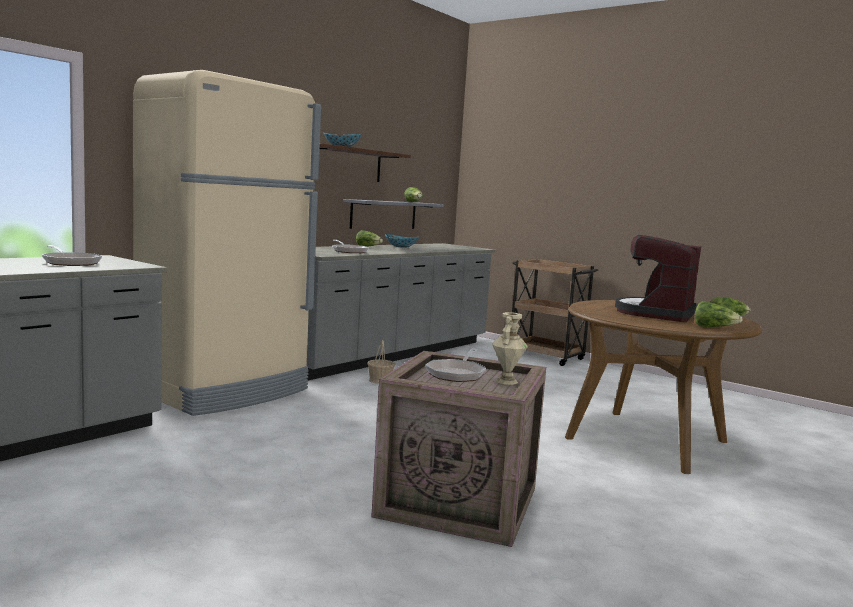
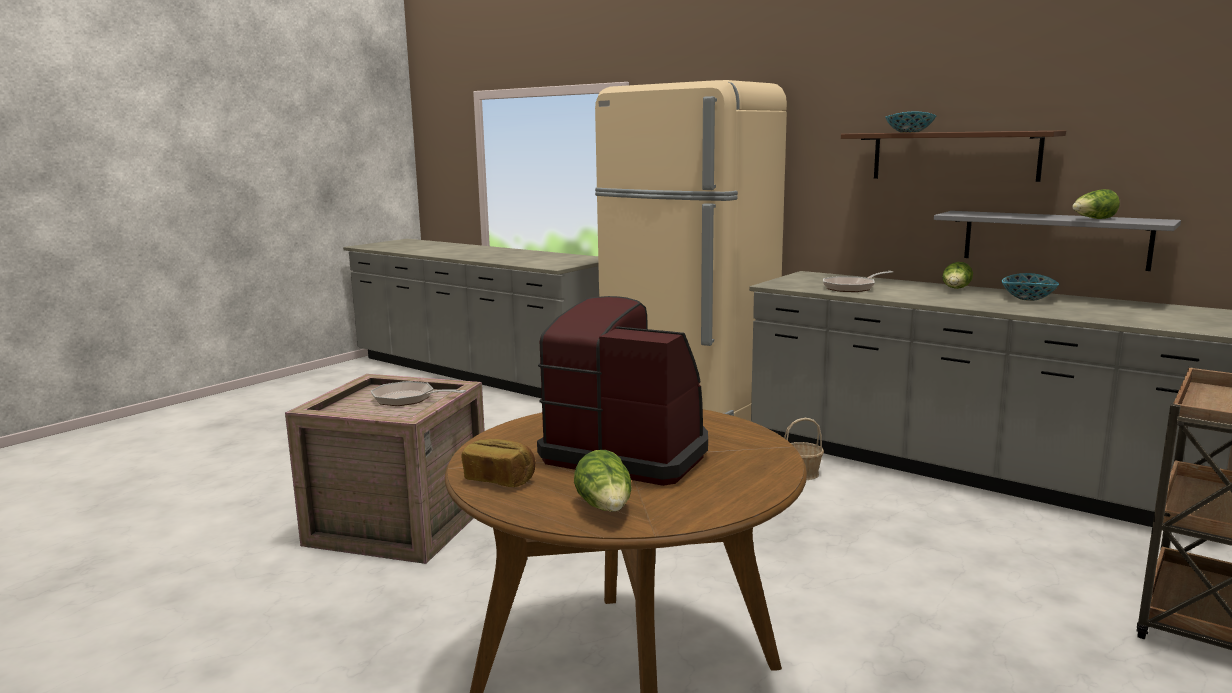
camera: 90 degrees right, 5 degrees up
(70, 262) = (548, 259): frying pan -> none
(506, 381) = (379, 415): beige vase -> none
(713, 327) = (500, 479): lettuce -> bread

